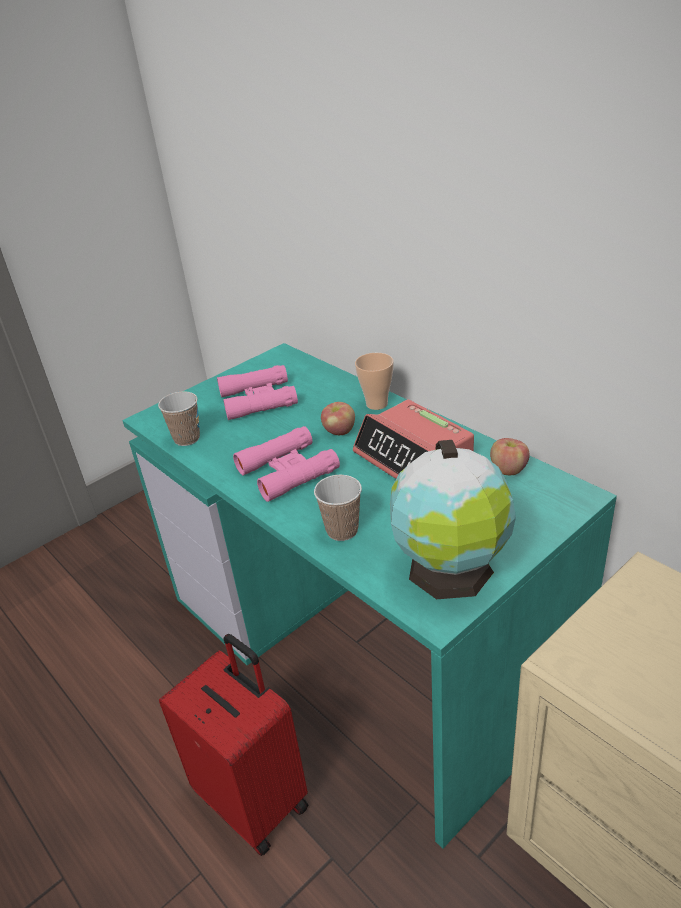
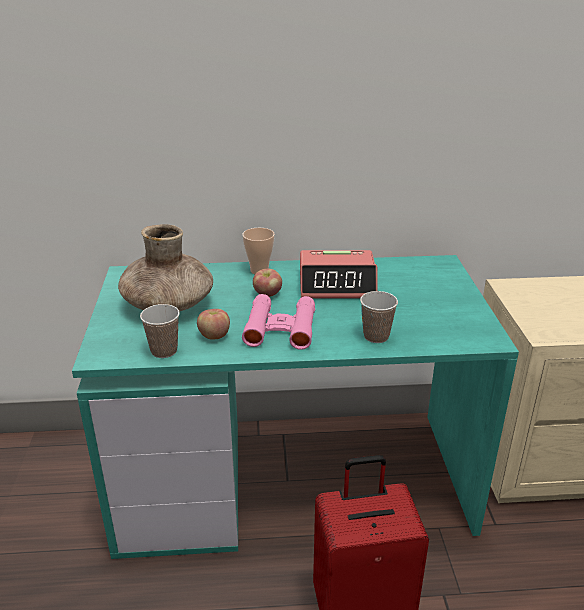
camera: 55 degrees left, 5 degrees down
(258, 399) = (168, 304): pink binoculars -> brown vase
(451, 572) = (461, 321): globe -> none
(508, 470) = (394, 267): apple -> apple (214, 336)

